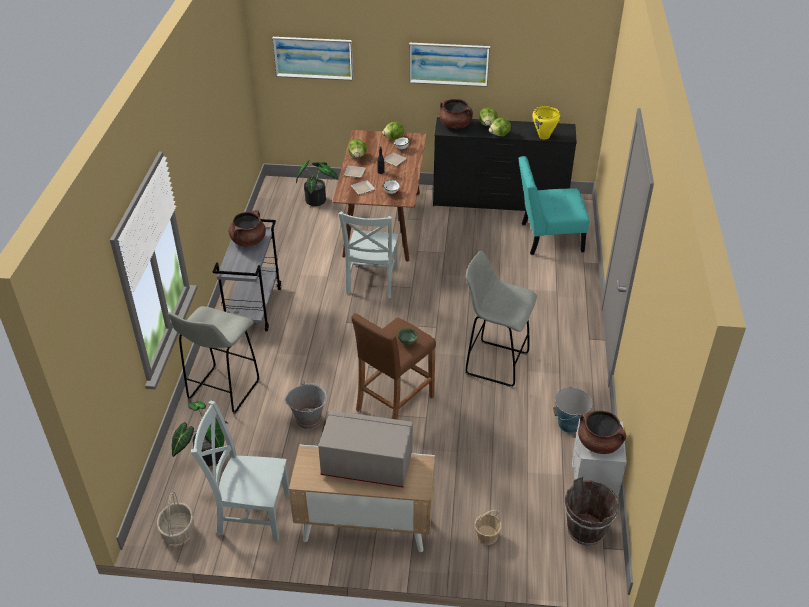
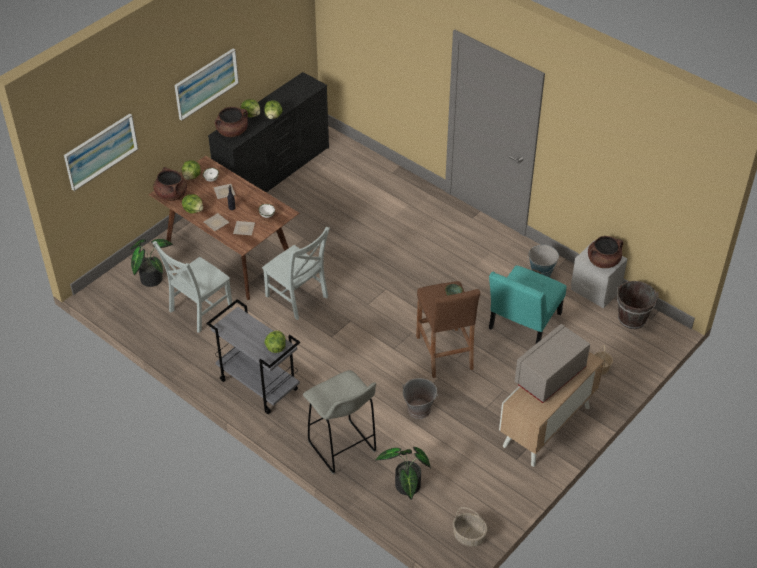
camera: 55 degrees left, 5 degrees up
(244, 268) = (276, 347): none -> lettuce
(248, 240) = (241, 329): brown cooking pot -> brown cooking pot (171, 195)
(250, 513) = (485, 485): grey chair -> grey chair (198, 310)
(494, 363) = (452, 278): grey stool -> none
(544, 136) = (301, 96): yellow cooking pot -> none
(547, 238) = (346, 174): turquoise chair -> turquoise chair (522, 324)

